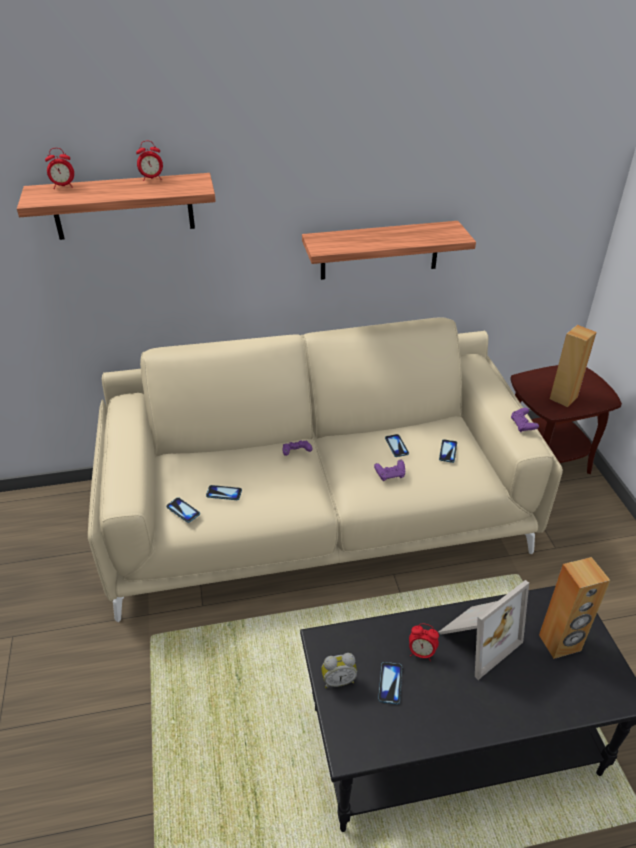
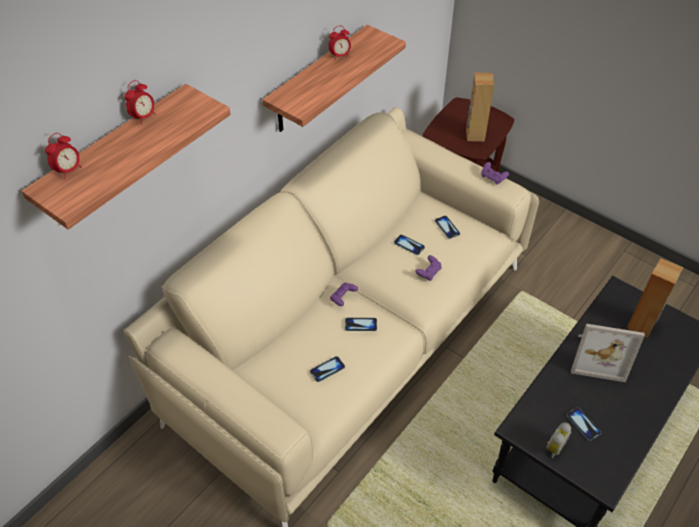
camera: 40 degrees left, 10 degrees up
(183, 510) = (311, 406): phone -> phone (361, 325)
(421, 653) = (579, 390): alarm clock -> alarm clock (340, 56)
(476, 638) = (598, 356): picture frame -> picture frame turned 90 degrees clockwise

